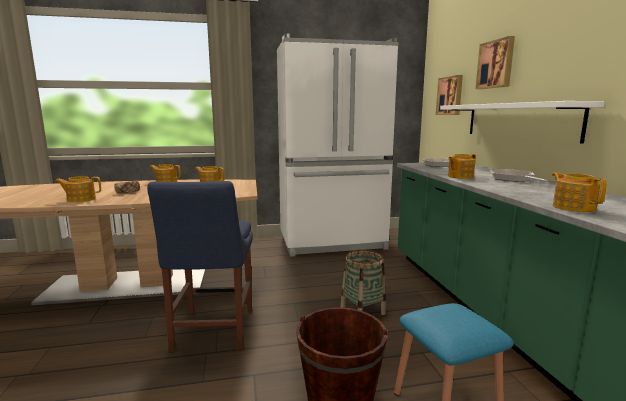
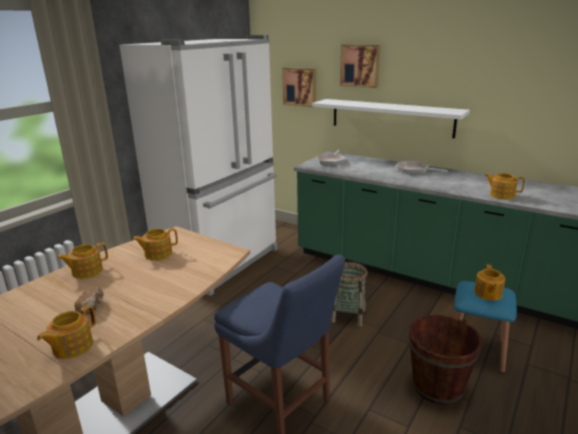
camera: 45 degrees left, 10 degrees up
(460, 176) = (383, 177): teapot -> teapot (487, 293)

